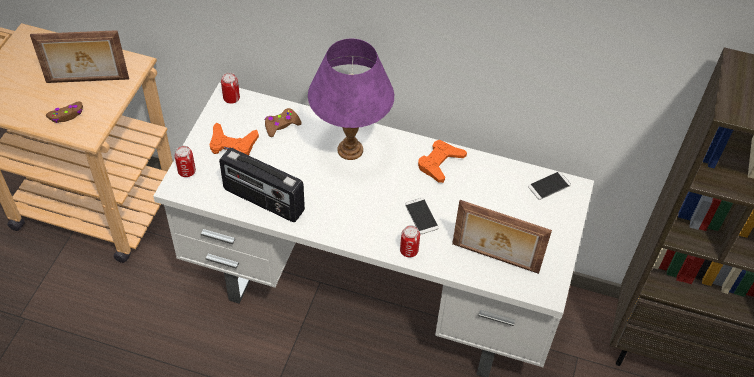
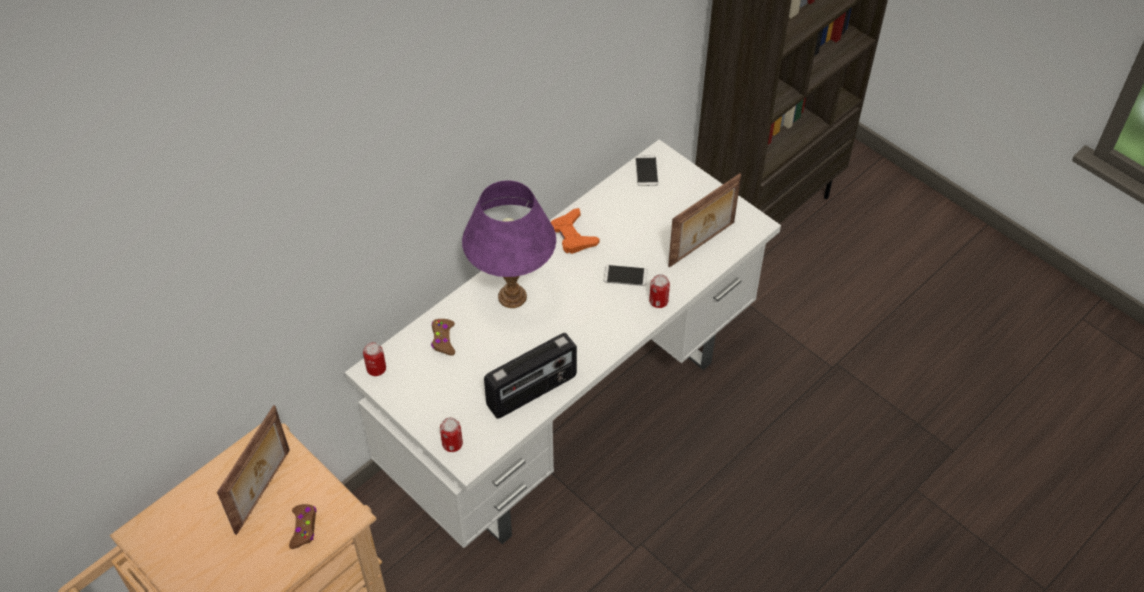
camera: 60 degrees left, 0 degrees up
(232, 144) = (441, 391): orange game controller -> none

